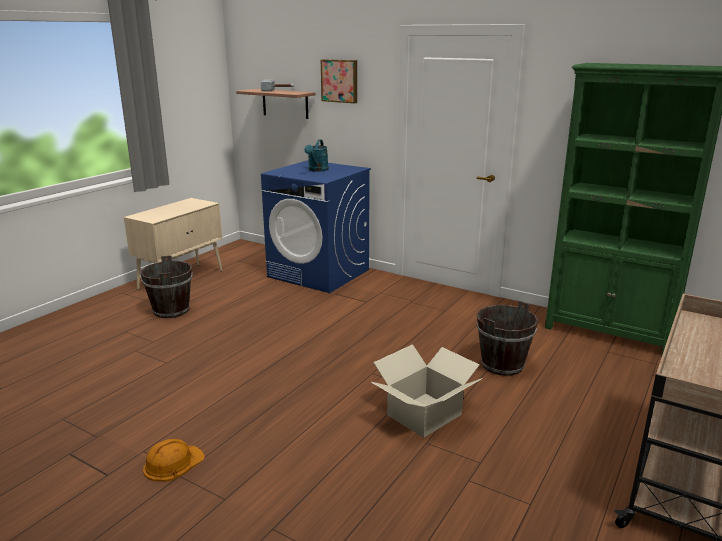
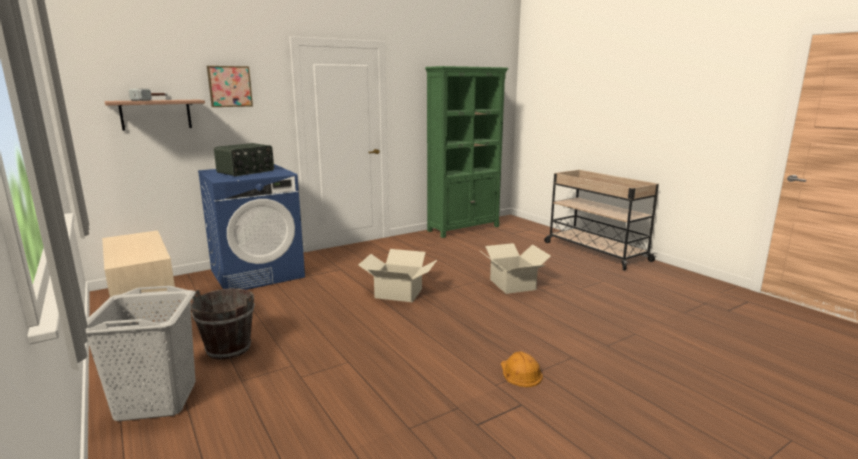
camera: 65 degrees left, 5 degrees down
(94, 314) = (157, 400): none -> grey laundry basket
(317, 170) = (246, 171): turquoise watering can -> radio
(330, 346) = (398, 293): none -> cardboard box
(502, 365) = (474, 256): brown bucket -> none

